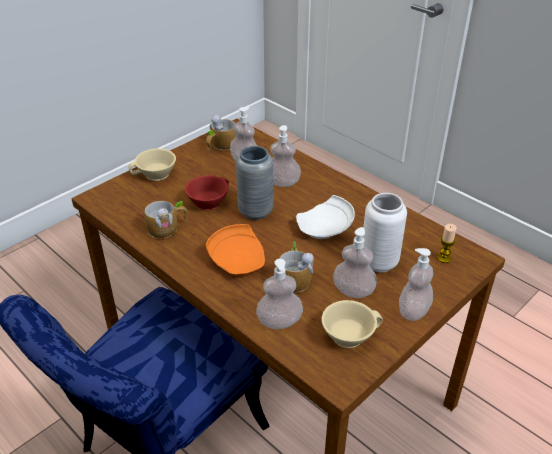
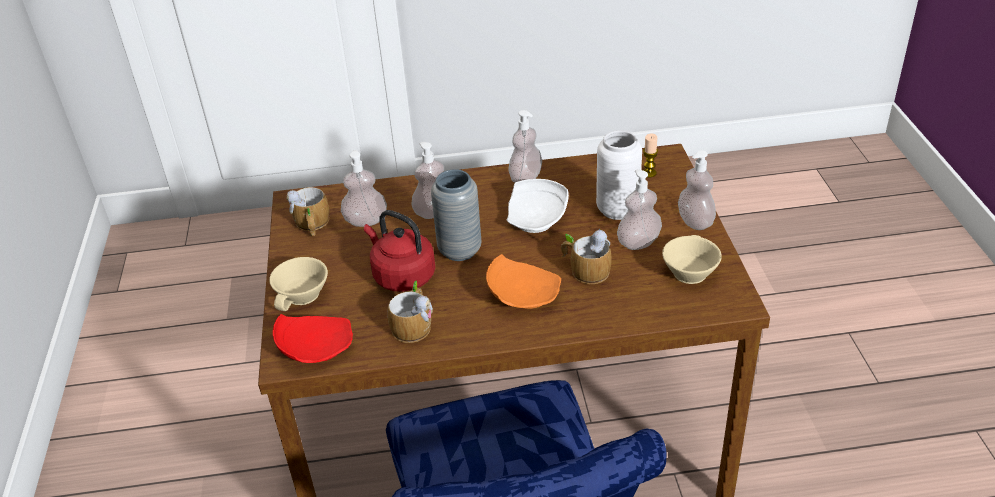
camera: 50 degrees left, 0 degrees up
(115, 202) = (315, 348): none -> red plate
(207, 201) = (401, 276): red cup -> red kettle
(279, 321) = (634, 305): soap dispenser -> soap dispenser (525, 178)

